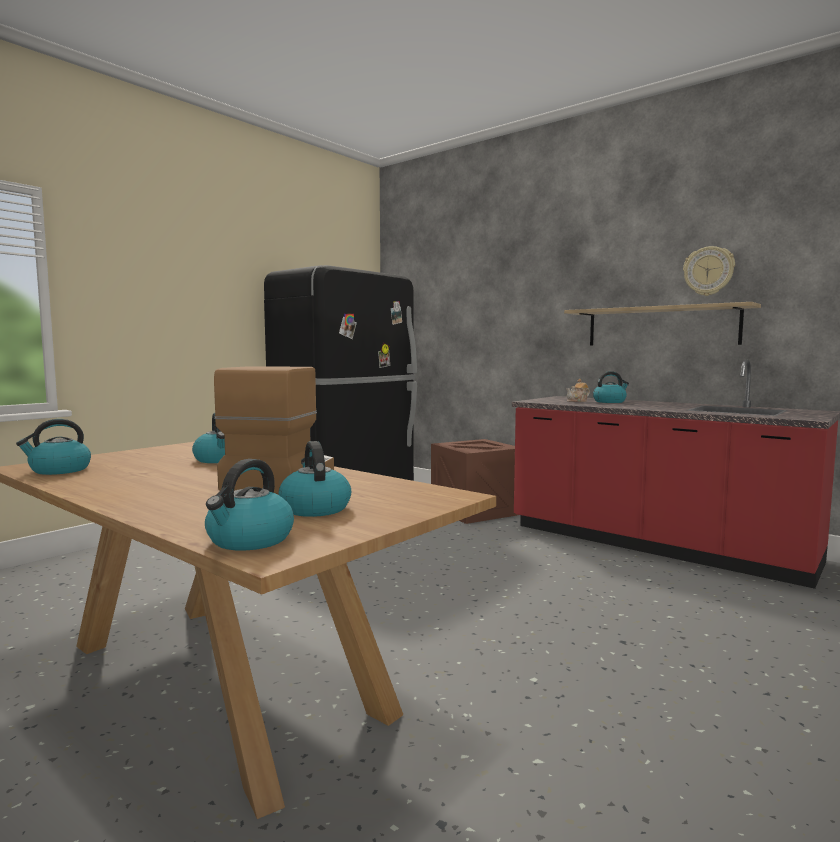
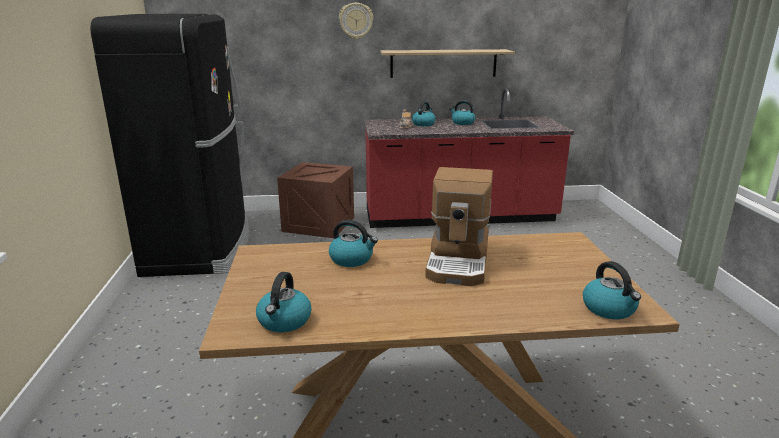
camera: 45 degrees left, 15 degrees up
(280, 479) = (459, 261): coffee machine -> coffee machine turned 135 degrees counterclockwise
(314, 508) = (557, 276): kettle -> kettle (462, 123)
(708, 271) = (475, 24): wall clock -> wall clock (356, 21)

